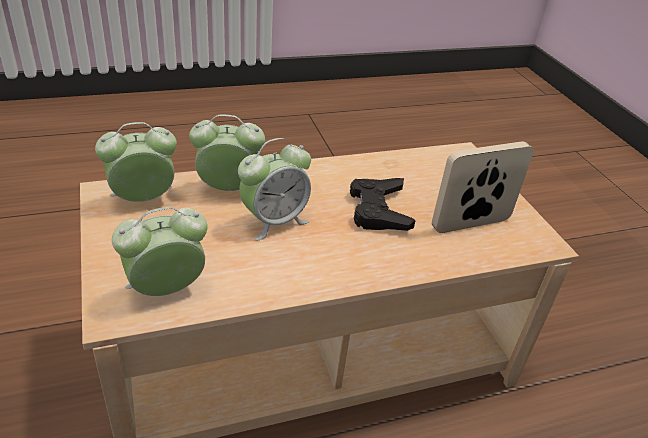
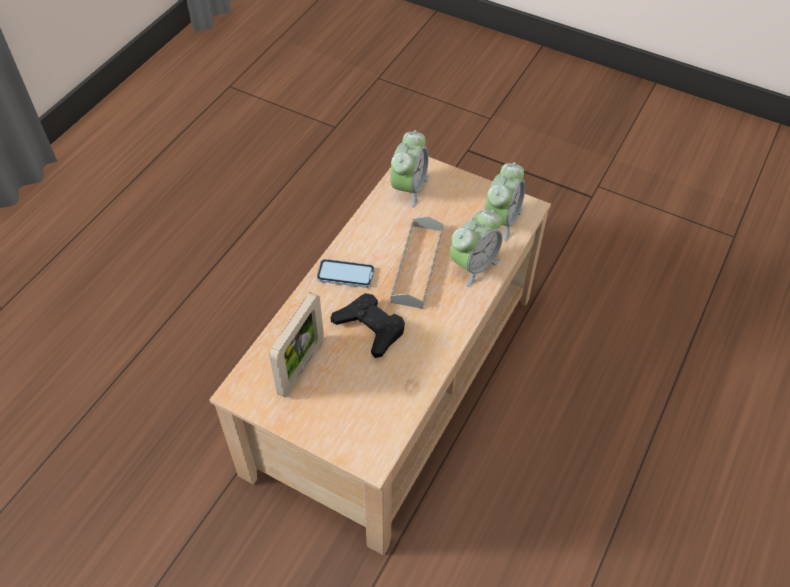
camera: 140 degrees right, 15 degrees up
(274, 221) = (417, 265): alarm clock -> grey tray
(351, 260) = (345, 274): none -> phone

